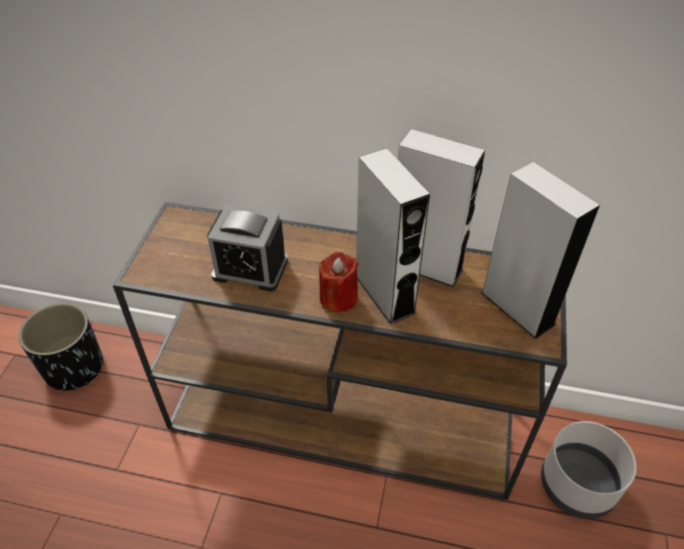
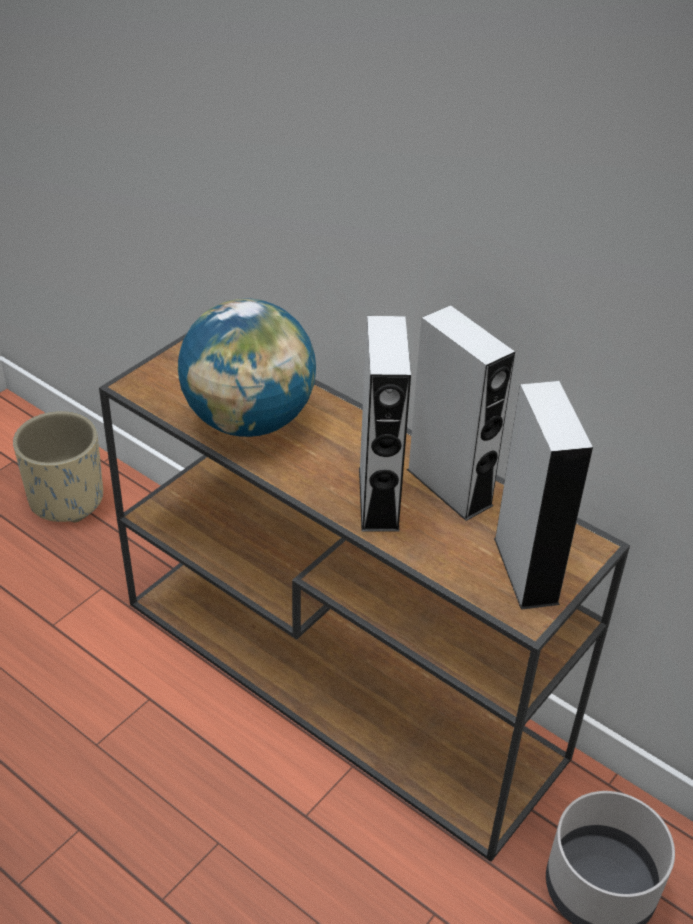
camera: 25 degrees right, 5 degrees down
(74, 368) = (67, 499): black planter -> beige planter
(250, 269) = (249, 421): alarm clock -> globe
(338, 298) = (323, 484): red candle -> none

